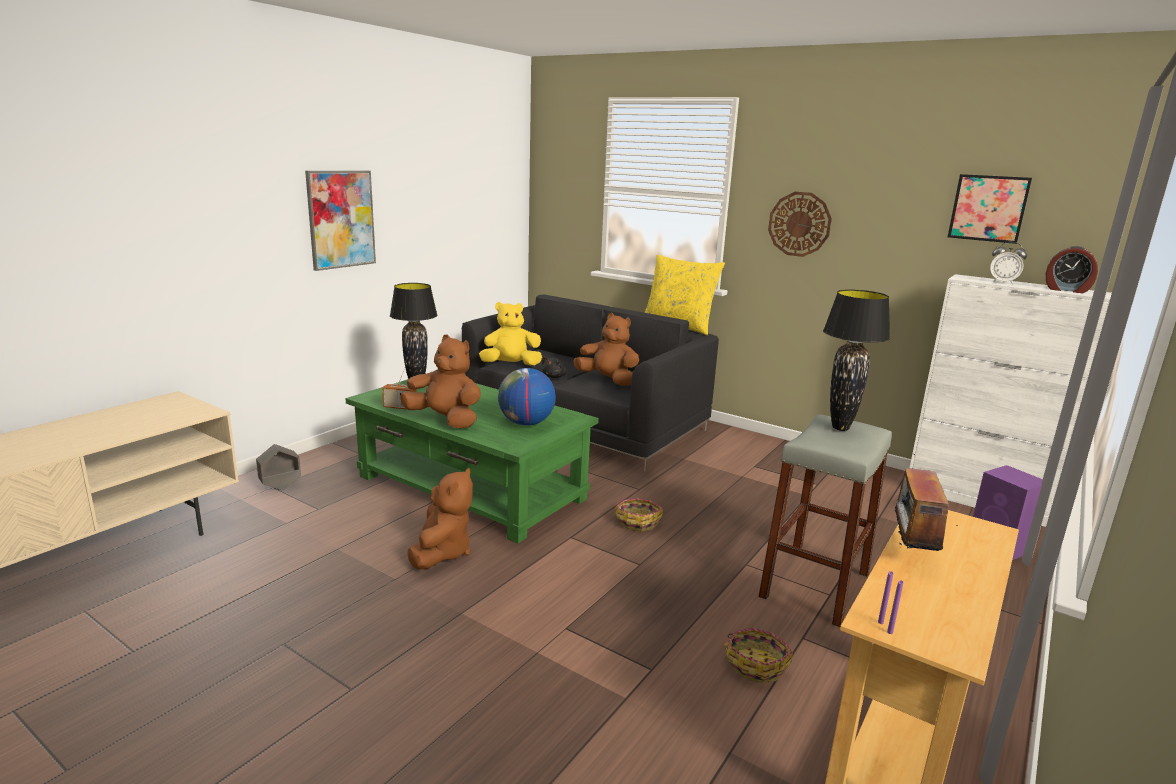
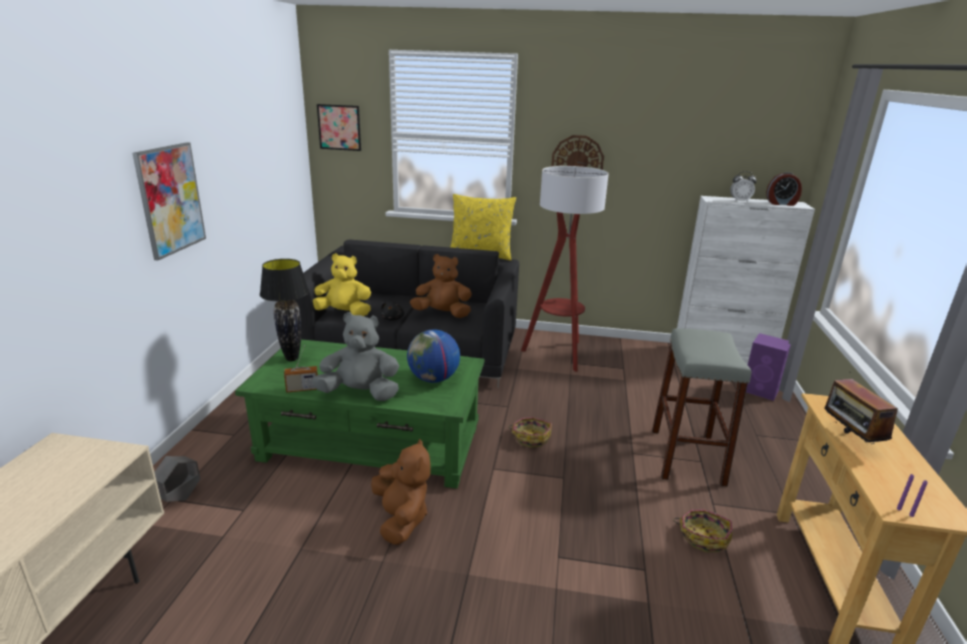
camera: 25 degrees left, 5 degrees up
(445, 420) = (360, 393): brown plush toy -> grey plush toy
(511, 365) = (343, 313): yellow plush toy -> yellow plush toy turned 45 degrees clockwise
(746, 455) = (558, 354): none -> floor lamp
(840, 428) = (702, 339): black table lamp -> none
(988, 208) = (721, 145): picture -> picture (339, 127)

